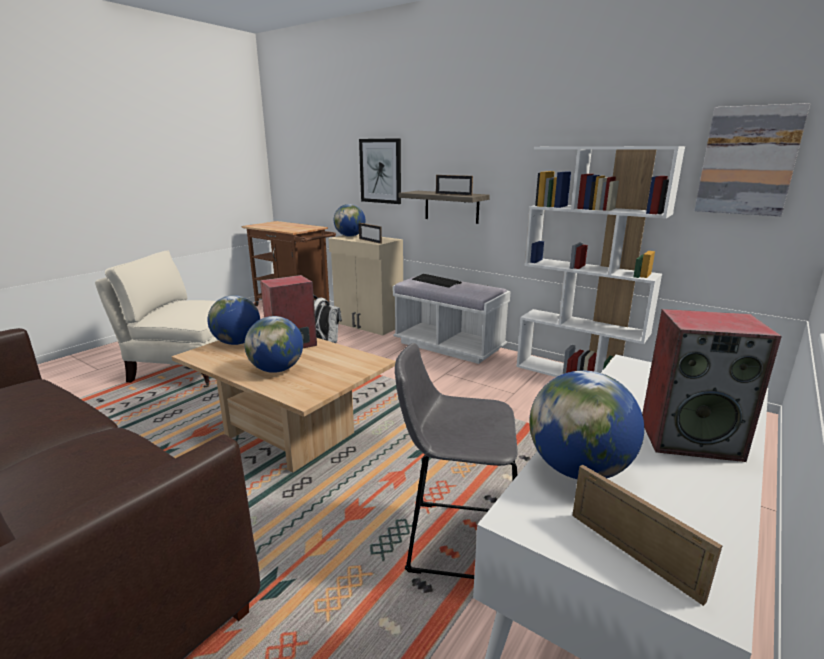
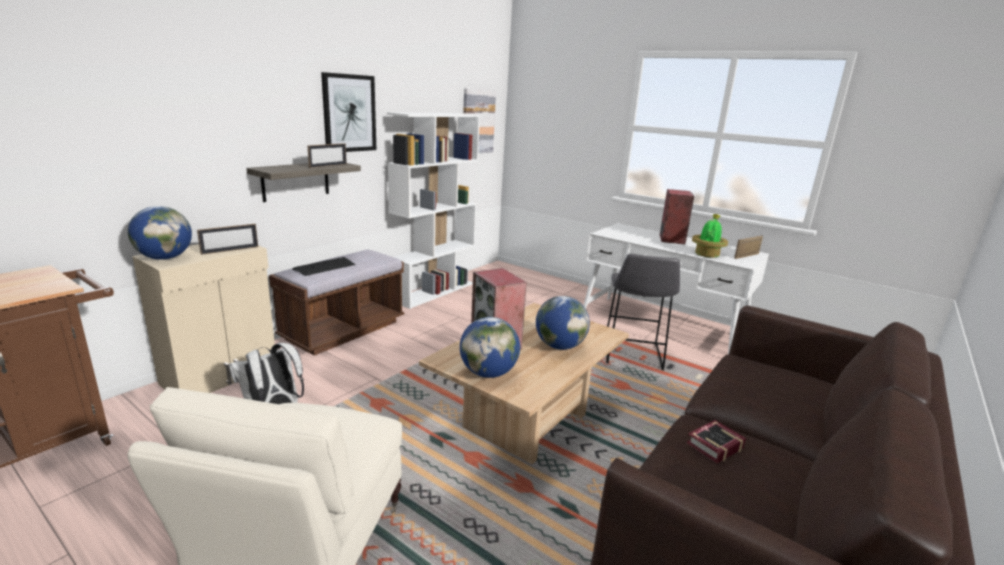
camera: 90 degrees left, 0 degrees up
(38, 410) = (712, 445): none -> book
(380, 171) = (174, 146): picture -> picture (349, 113)
(449, 346) = (343, 330): white bench -> brown bench
(578, 469) = (707, 254): globe -> potted plant

